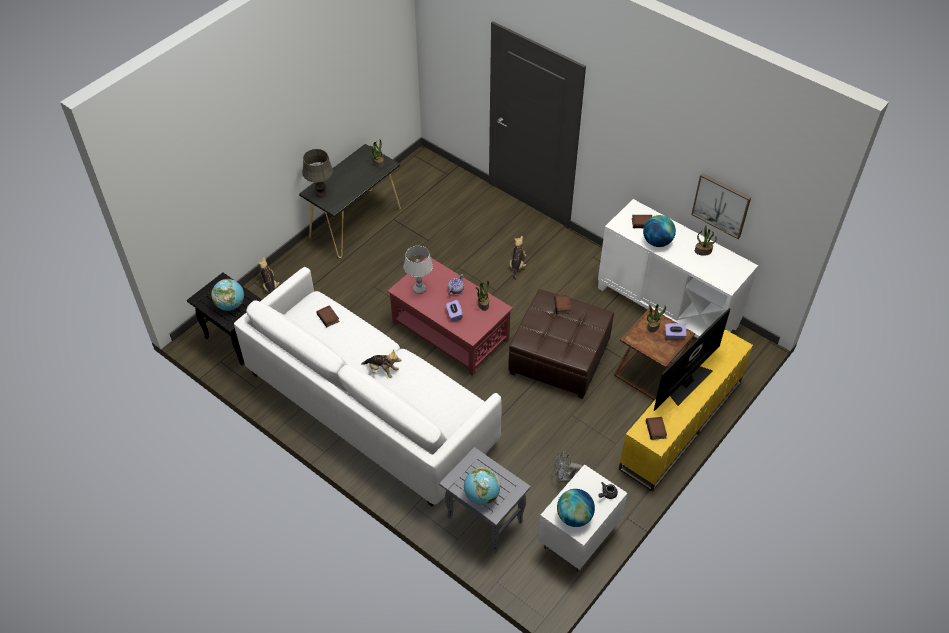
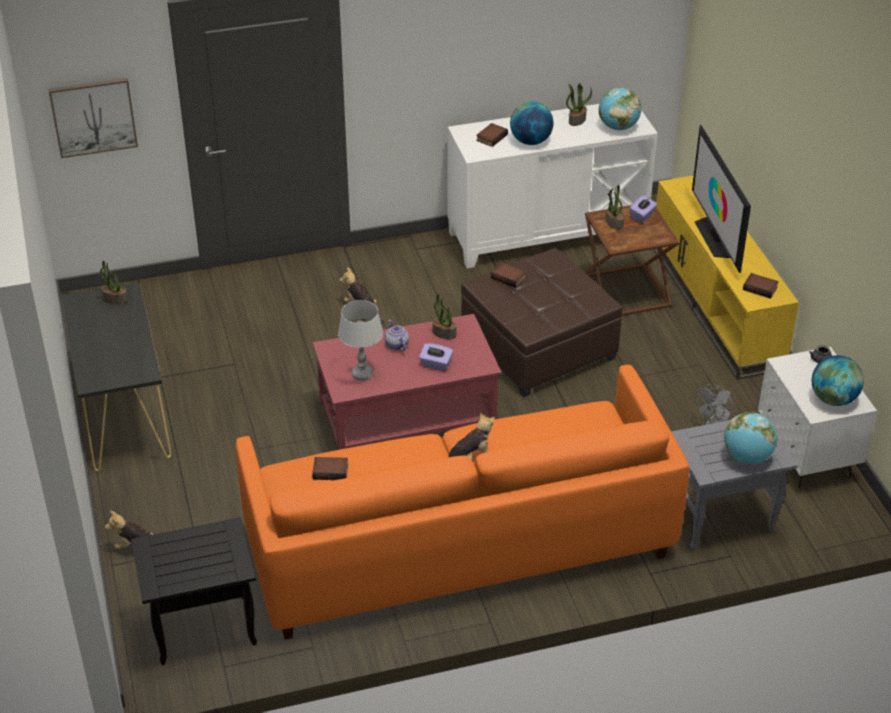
camera: 55 degrees left, 10 degrees down
(230, 305) = (206, 556): globe -> globe (618, 127)
(321, 194) = (105, 374): grey table lamp -> none
(370, 407) = (459, 544): white sofa -> orange sofa
(721, 205) = (568, 52): picture -> picture (93, 116)

